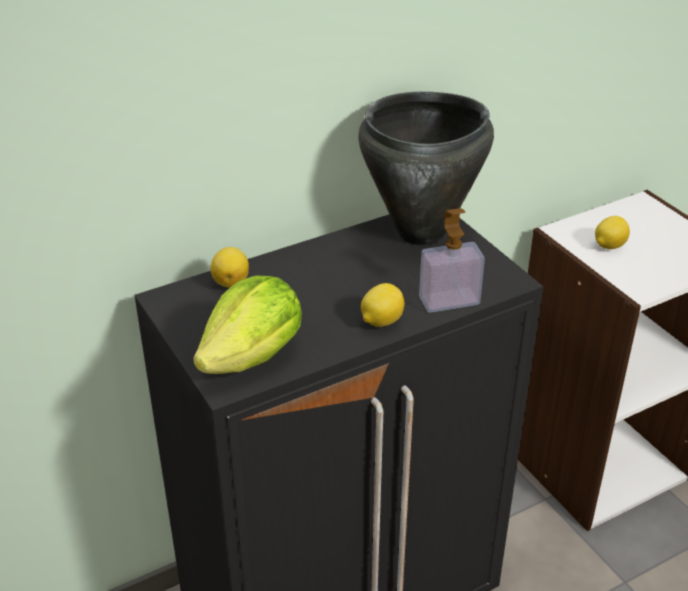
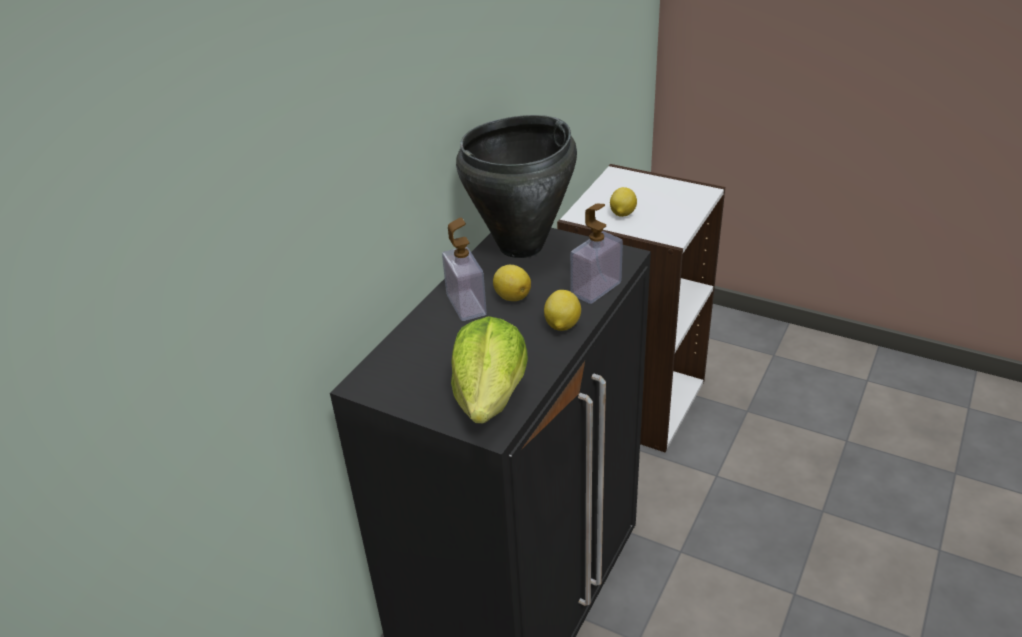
camera: 30 degrees left, 0 degrees up
(231, 281) = (407, 346): lemon -> lemon (512, 296)
(316, 267) = (466, 305): none -> soap dispenser

